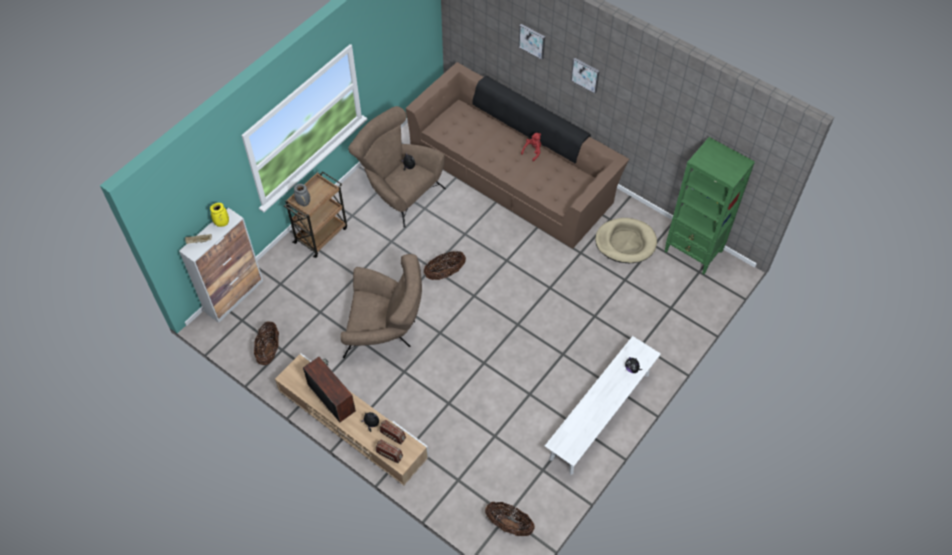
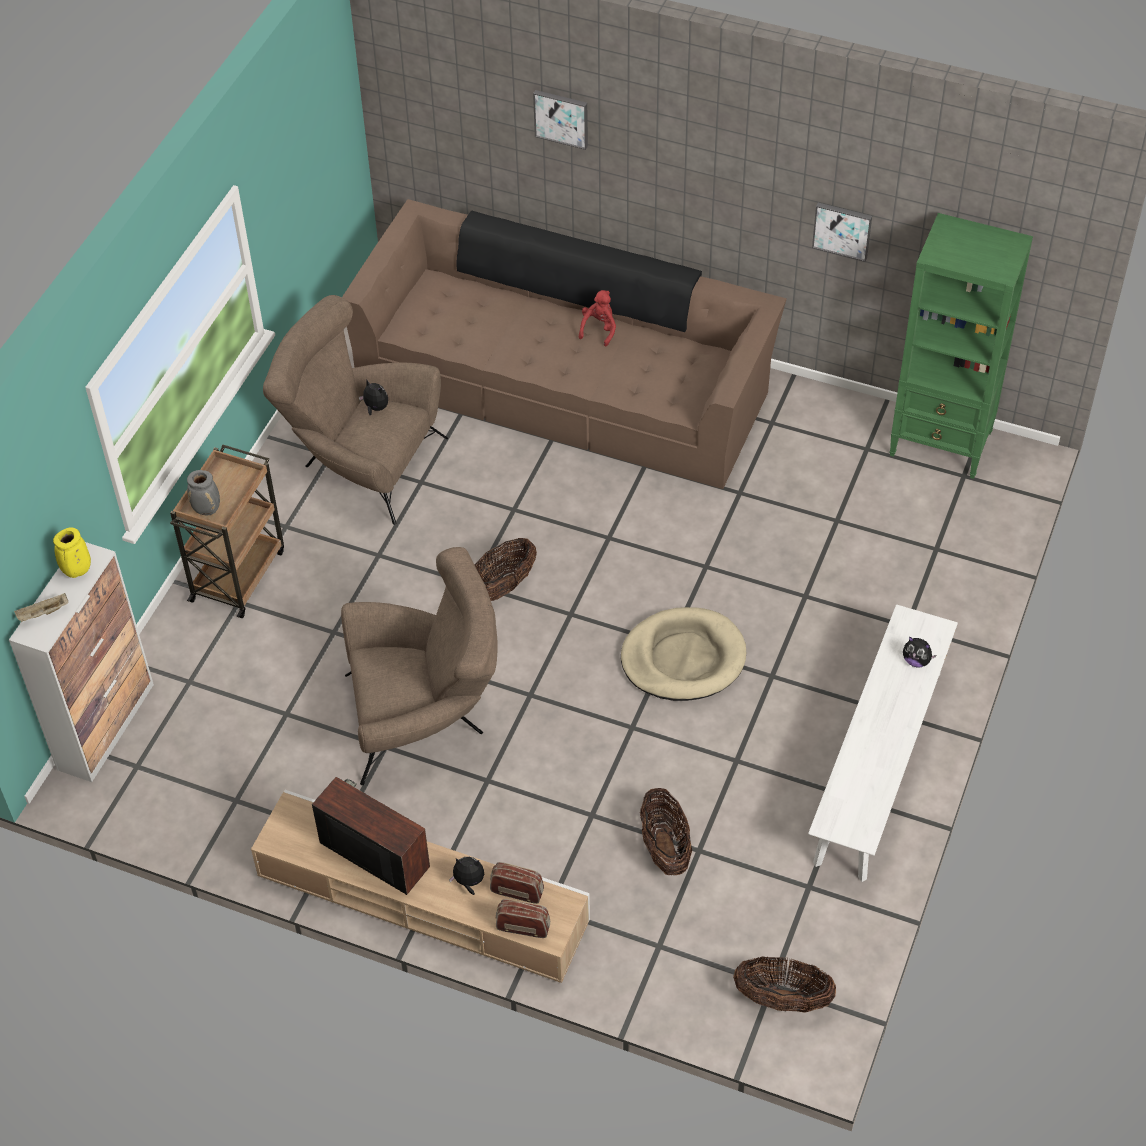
camera: 15 degrees left, 5 degrees down
(269, 350) = (211, 808): basket -> basket (665, 847)
(585, 74) = (678, 157): picture -> picture (842, 230)
(625, 242) = (814, 456): beige dog bed -> beige dog bed (683, 658)

